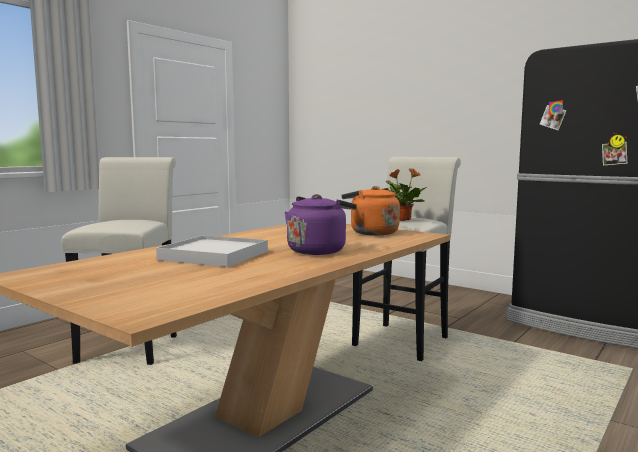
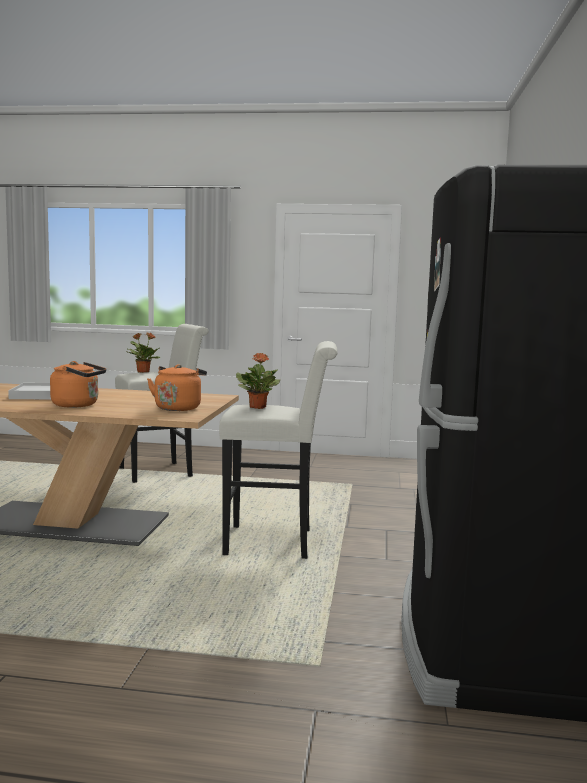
camera: 60 degrees right, 0 degrees up
(103, 222) = (143, 372): none -> potted plant
(318, 250) = (78, 405): purple kettle -> orange kettle

